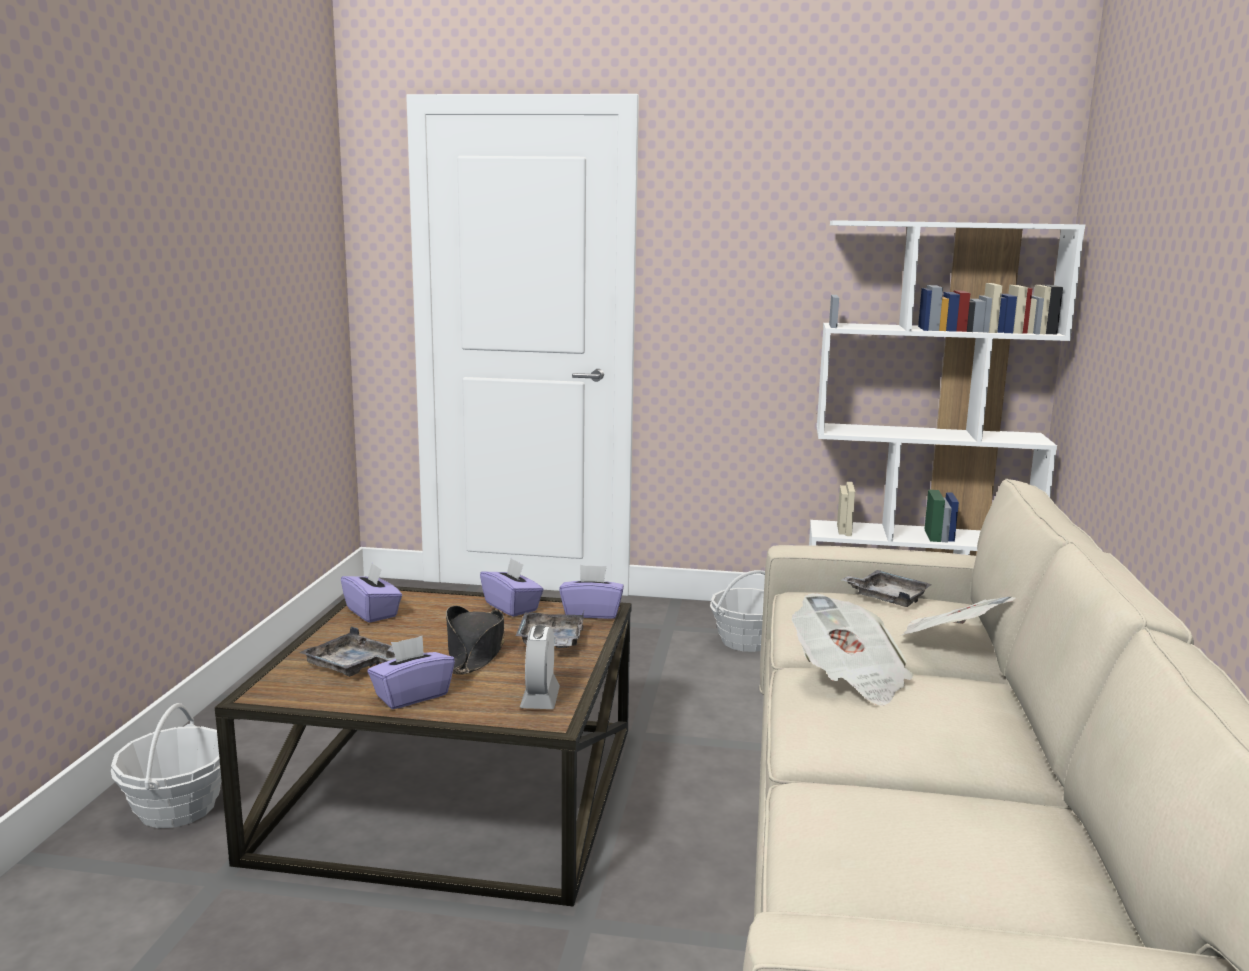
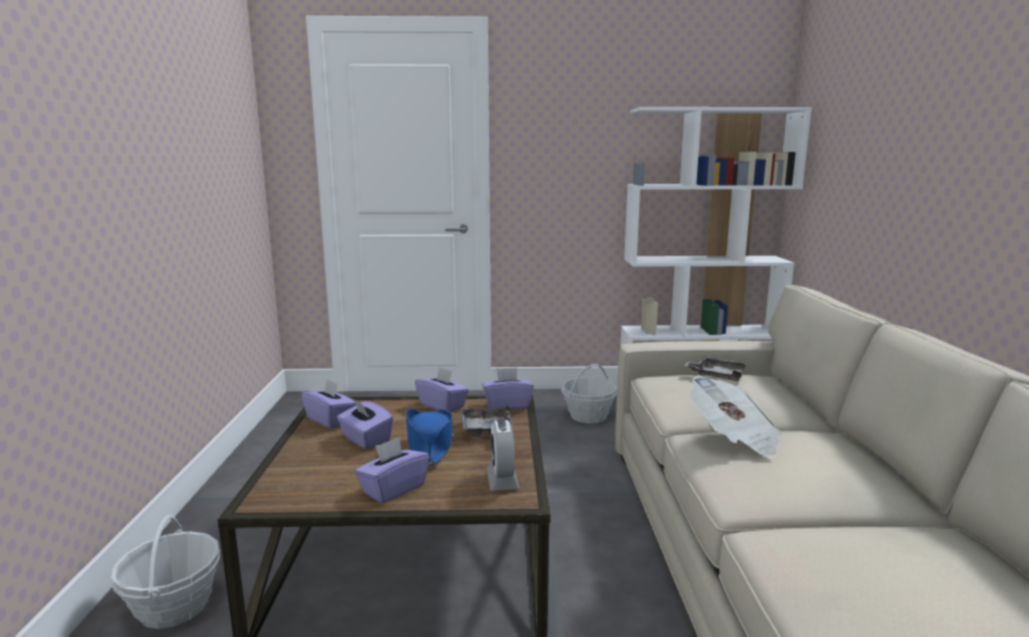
camera: 10 degrees left, 0 degrees up
(352, 666) = (331, 468): grey tray -> none
(403, 639) = (365, 440): none -> purple tissue box
(475, 651) = (430, 445): black hat -> blue hat
(952, 642) = (784, 404): newspaper -> none

